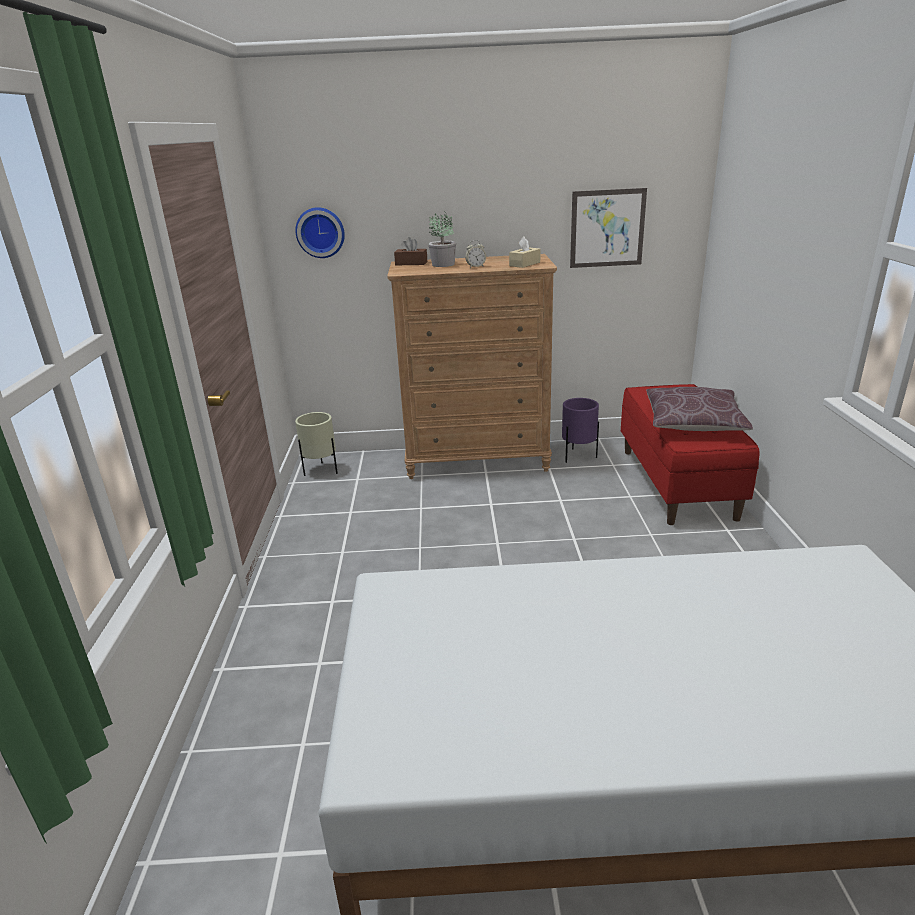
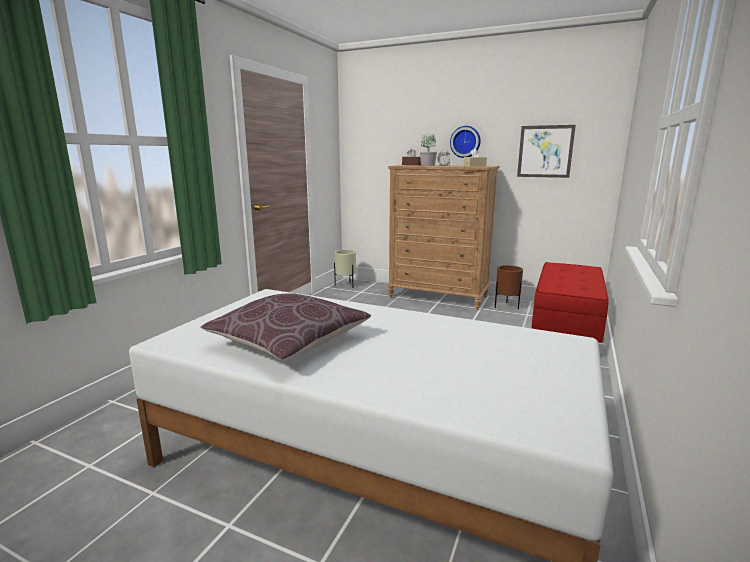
camera: 25 degrees right, 10 degrees down
(320, 232) = (368, 146): wall clock -> wall clock (465, 142)
(578, 456) = (506, 306): purple planter -> brown planter
(693, 423) = (571, 282): brown pillow -> brown pillow (290, 341)

